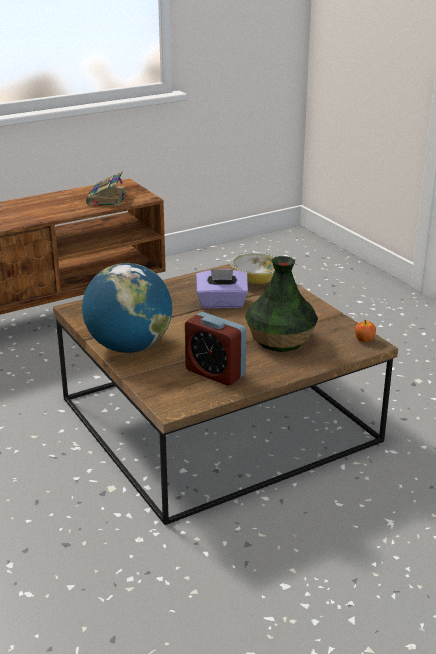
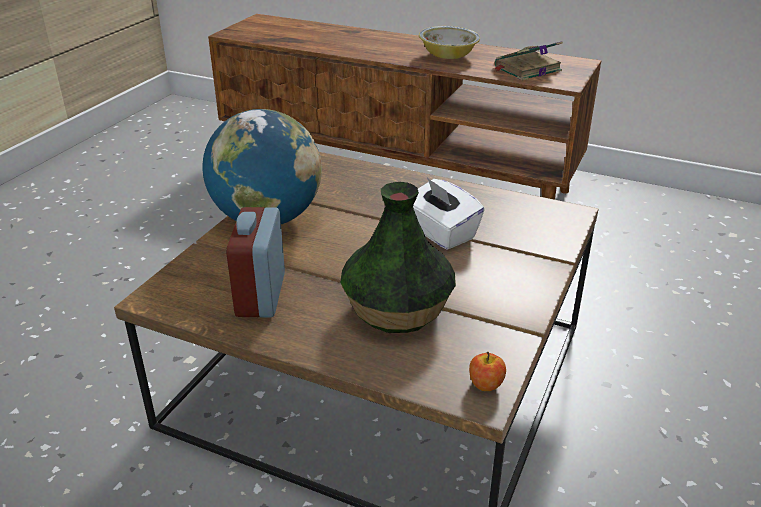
camera: 55 degrees right, 5 degrees up
(222, 303) = (440, 233): purple tissue box -> white tissue box
(257, 280) = (537, 232): bowl -> bowl (448, 56)

